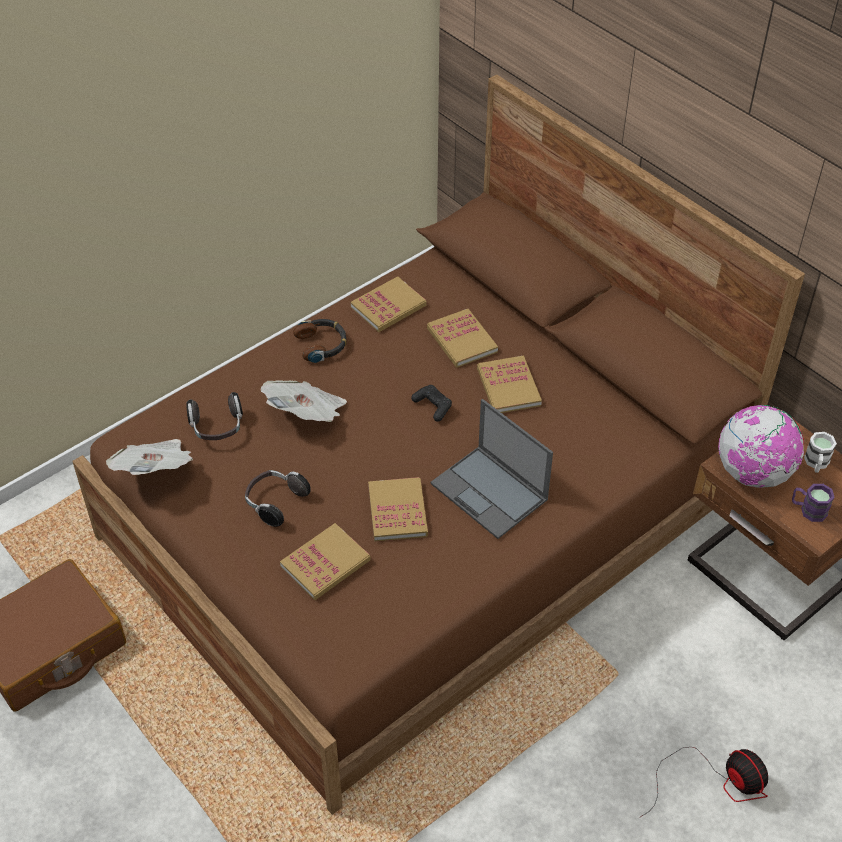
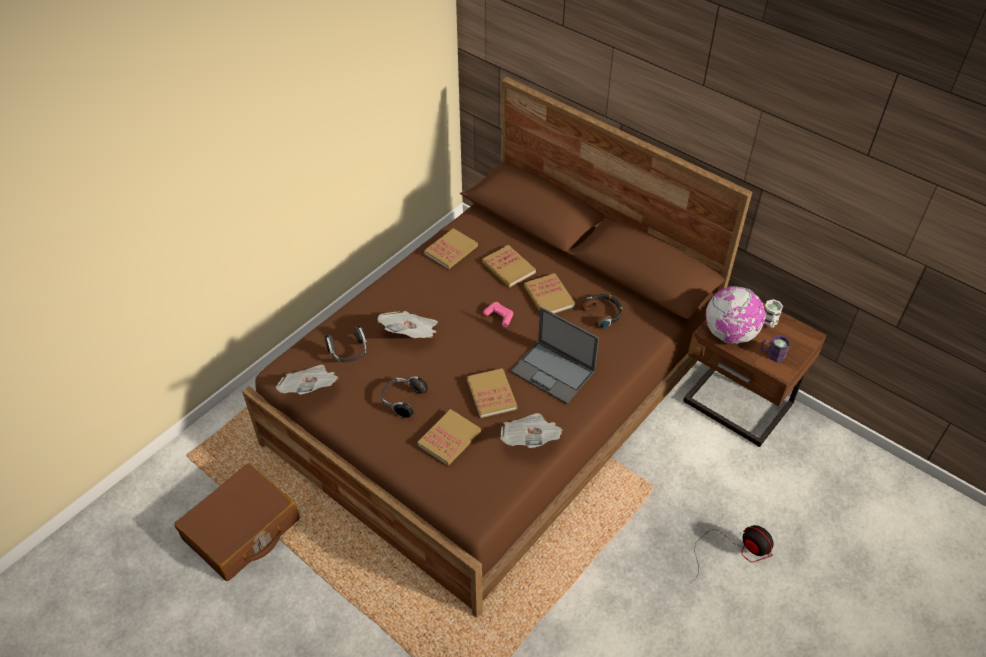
camera: 10 degrees left, 0 degrees up
(322, 344) = (410, 283): headphones -> headphones (603, 313)
(433, 406) = (499, 317): black game controller -> pink game controller
(435, 581) = (530, 440): none -> newspaper

